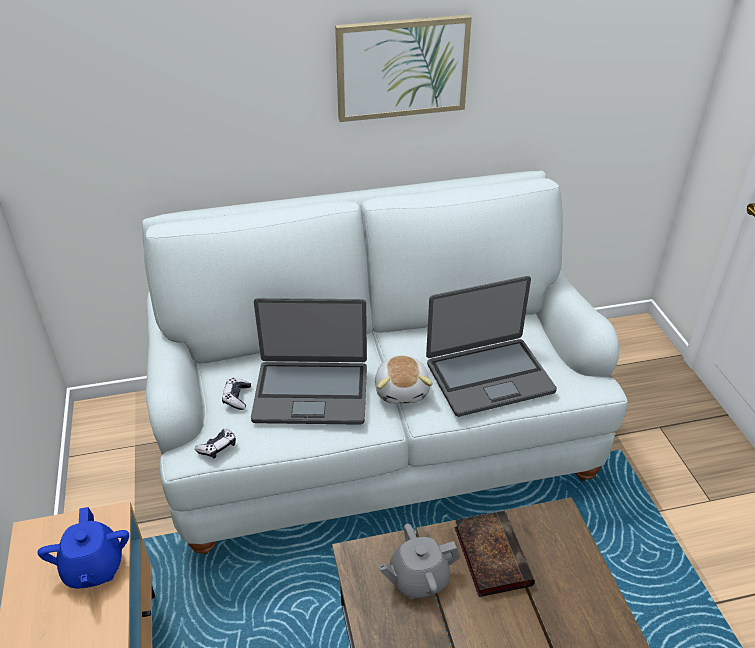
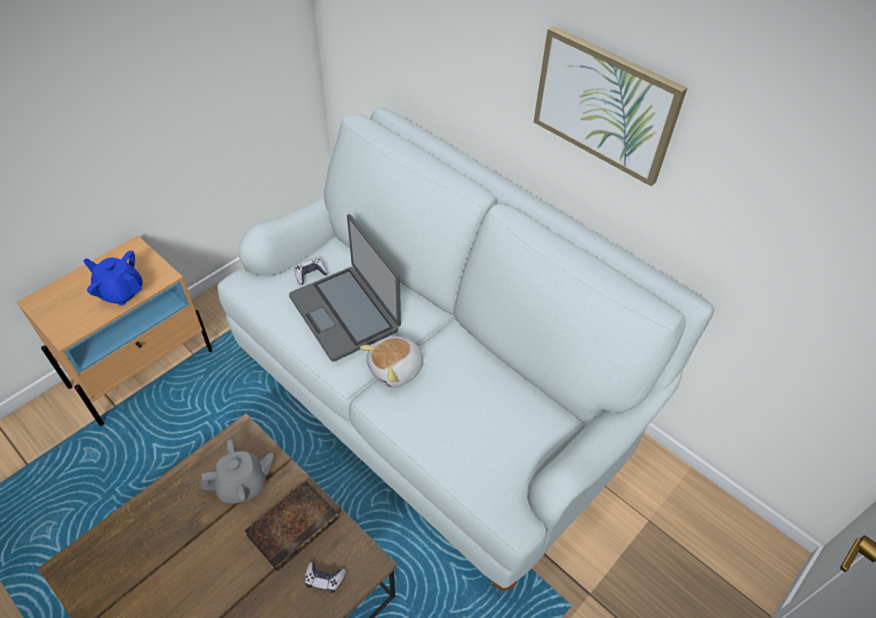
camera: 55 degrees right, 10 degrees up
(93, 568) = (121, 292): blue teapot -> blue teapot turned 75 degrees clockwise
(217, 447) = (256, 292): game controller -> game controller (324, 579)
(418, 579) = (242, 485): grey teapot -> grey teapot turned 120 degrees clockwise
(488, 376) = (453, 421): laptop -> none

